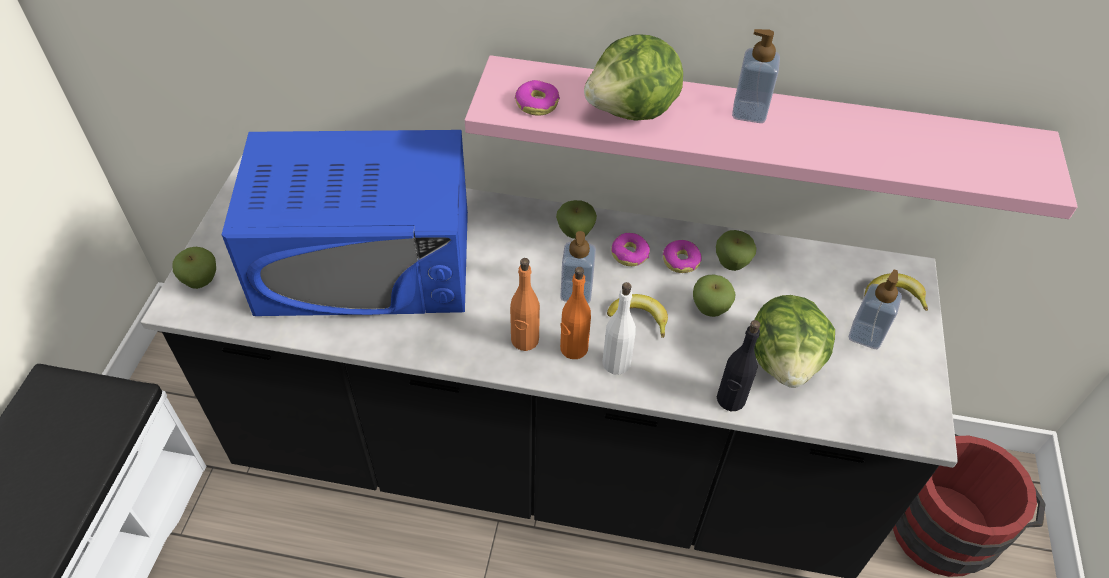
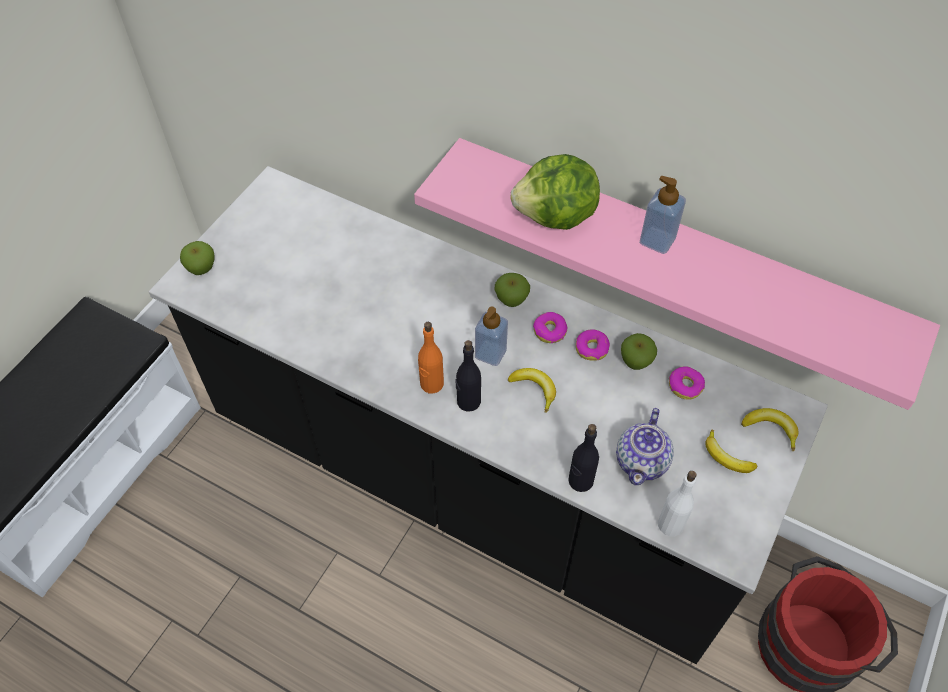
camera: 20 degrees right, 5 degrees up
(366, 262) = (331, 284): blue microwave -> none
(537, 104) = (478, 192): donut -> donut (685, 386)
(573, 348) = (468, 401): orange bottle -> black bottle
(616, 362) = (498, 423): white bottle -> white bottle (670, 524)
(710, 308) = (598, 397): apple -> none
(784, 361) = (642, 461): lettuce -> teapot
(865, 335) = (726, 457): soap dispenser -> banana

